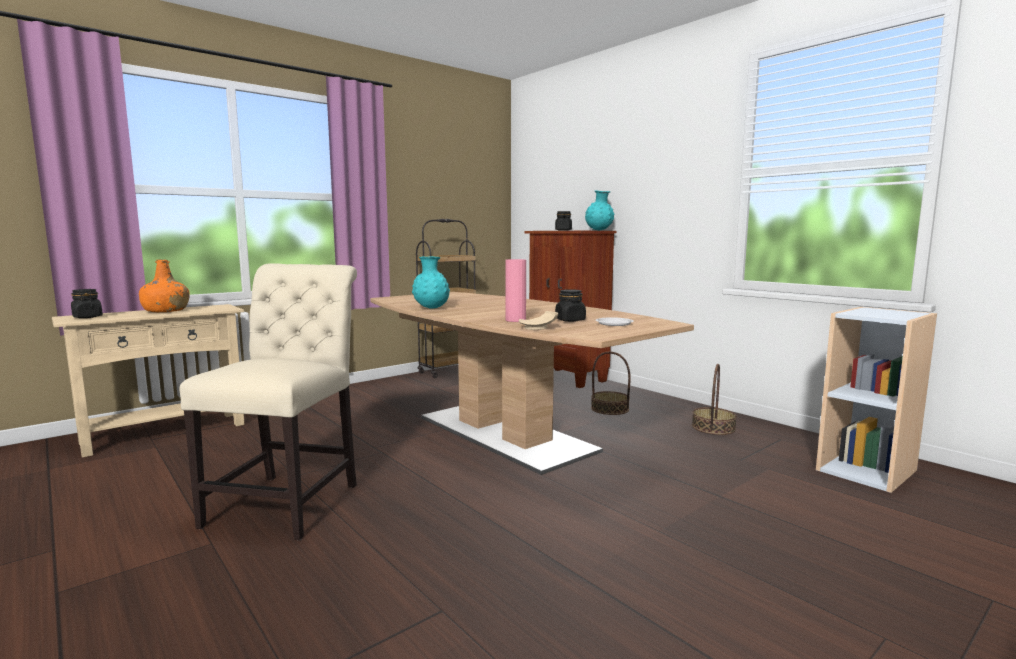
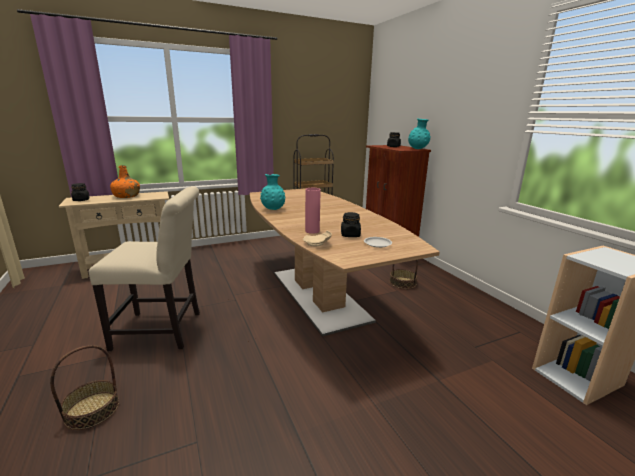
camera: 15 degrees right, 10 degrees up
(290, 501) = (163, 331): beige chair -> beige chair turned 60 degrees clockwise
(713, 427) = (471, 311): basket -> basket (92, 410)

